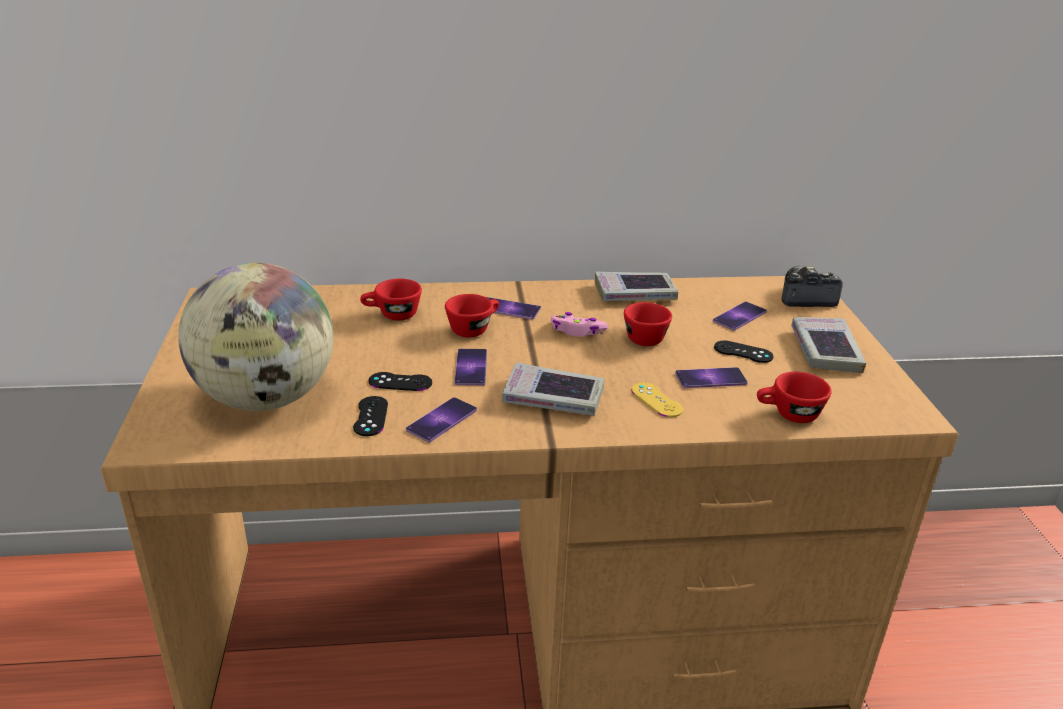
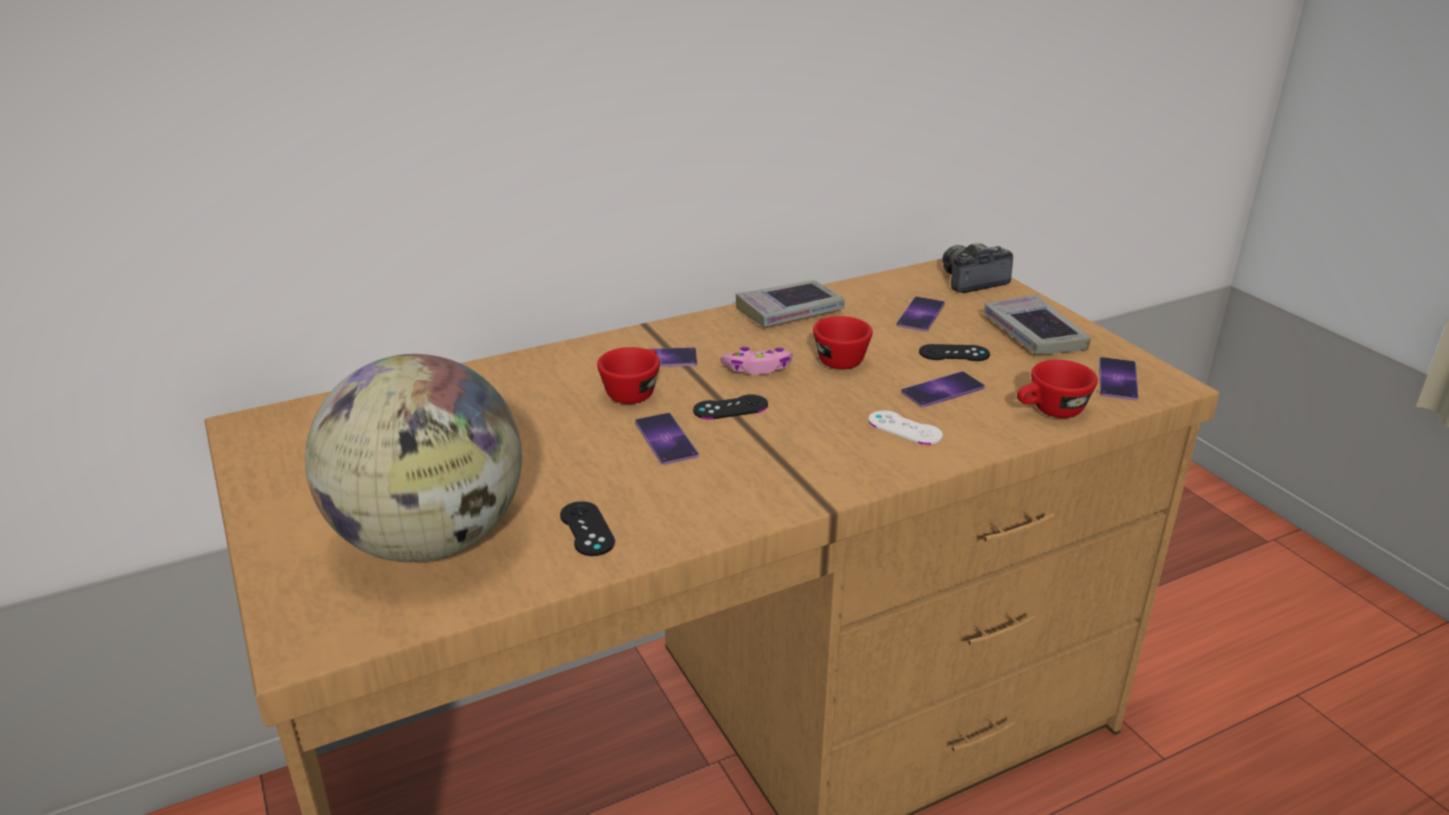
camera: 20 degrees left, 0 degrees up
(392, 315) = (518, 396): red cup -> none
(400, 382) = (592, 477): black game controller -> black game controller (730, 408)
(442, 420) = (679, 511): phone -> phone (1117, 379)
(553, 398) = (789, 452): book -> none
(656, 400) = (905, 428): yellow game controller -> white game controller

